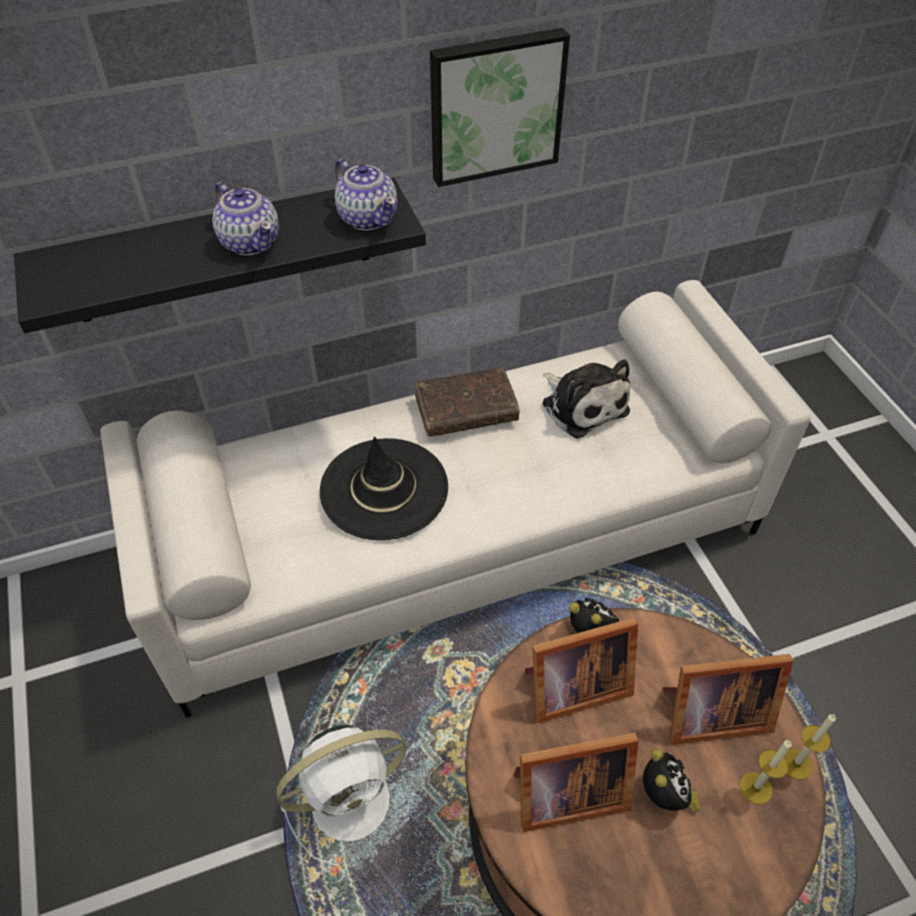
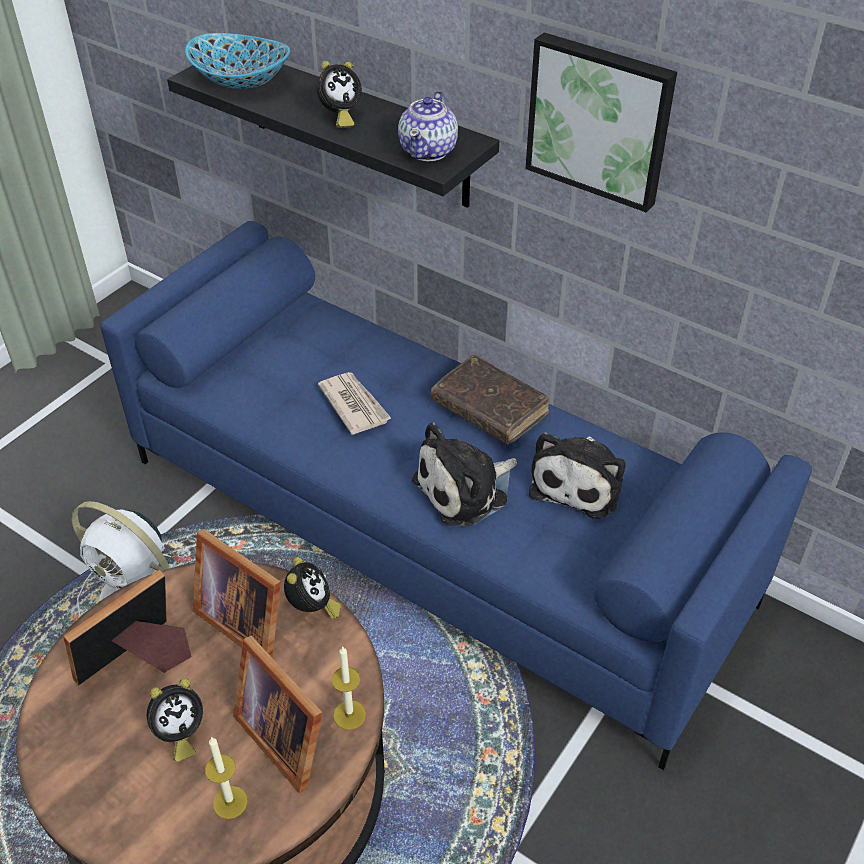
camera: 55 degrees right, 5 degrees down
(101, 274) = (241, 82): none -> bowl
(250, 242) = (339, 117): teapot -> alarm clock
(384, 489) = (354, 404): black hat -> newspaper
(459, 538) = (435, 529): white sofa -> blue sofa
(538, 471) = (466, 489): none -> plush toy
(564, 794) = (138, 661): picture frame -> picture frame turned 90 degrees clockwise
(796, 764) = (278, 827): candle -> candle (349, 715)

